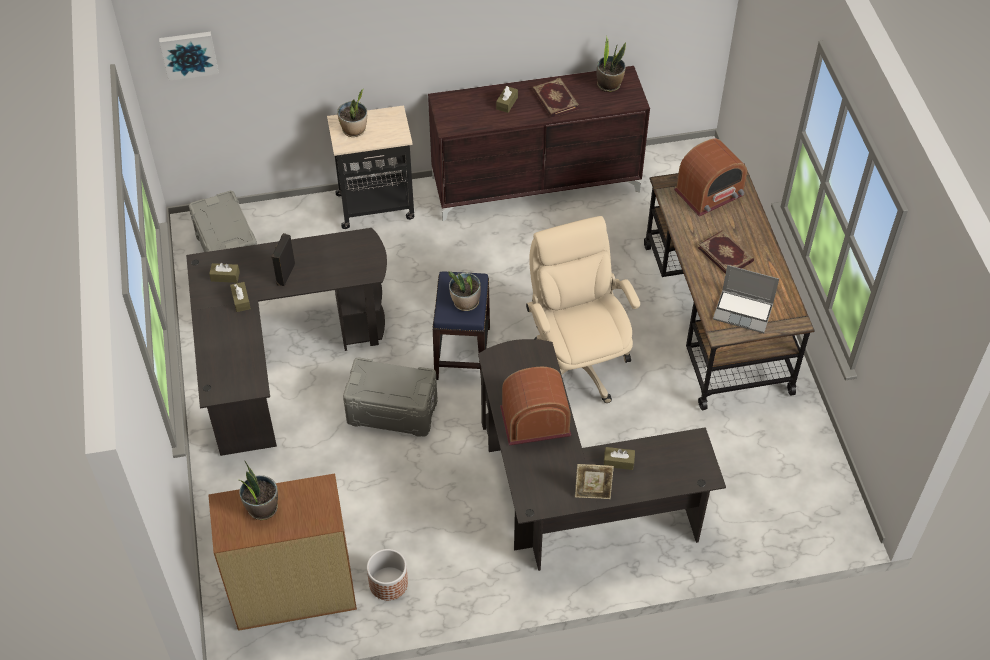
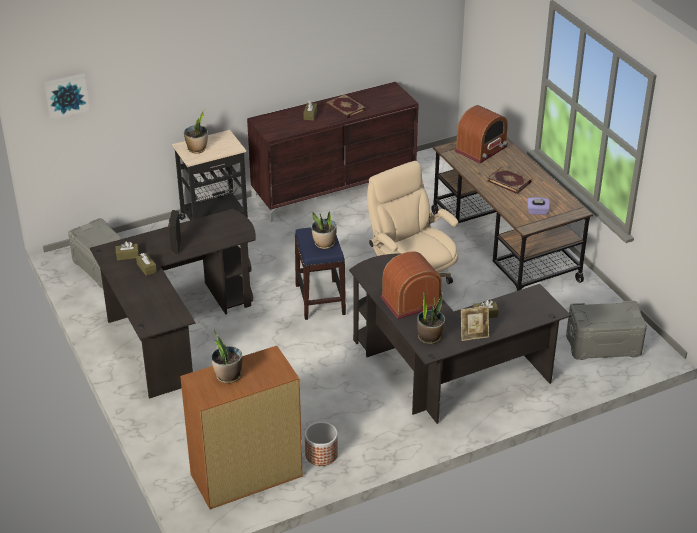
camera: 15 degrees left, 15 degrees down
(392, 411) = (279, 345): grey storage box -> grey storage box (603, 345)
(609, 84) = (382, 94): potted plant -> potted plant (429, 337)
(743, 312) = (537, 212): laptop -> purple tissue box

